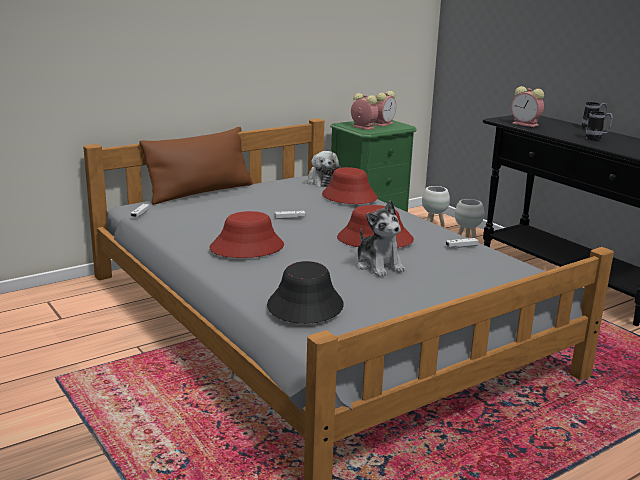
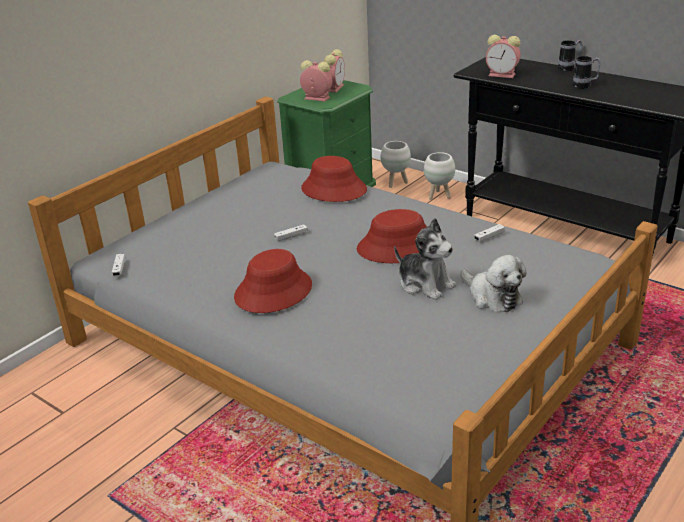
camera: 15 degrees left, 10 degrees up
(200, 192) = (164, 217): brown pillow -> none
(305, 305) = (387, 361): black hat -> none
(321, 182) = (288, 172): plush toy -> plush toy (492, 297)

